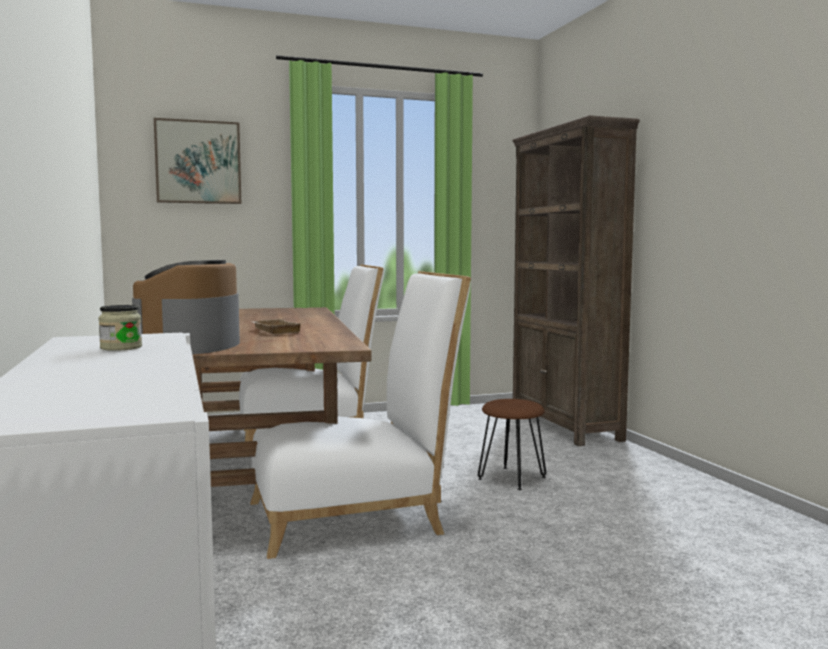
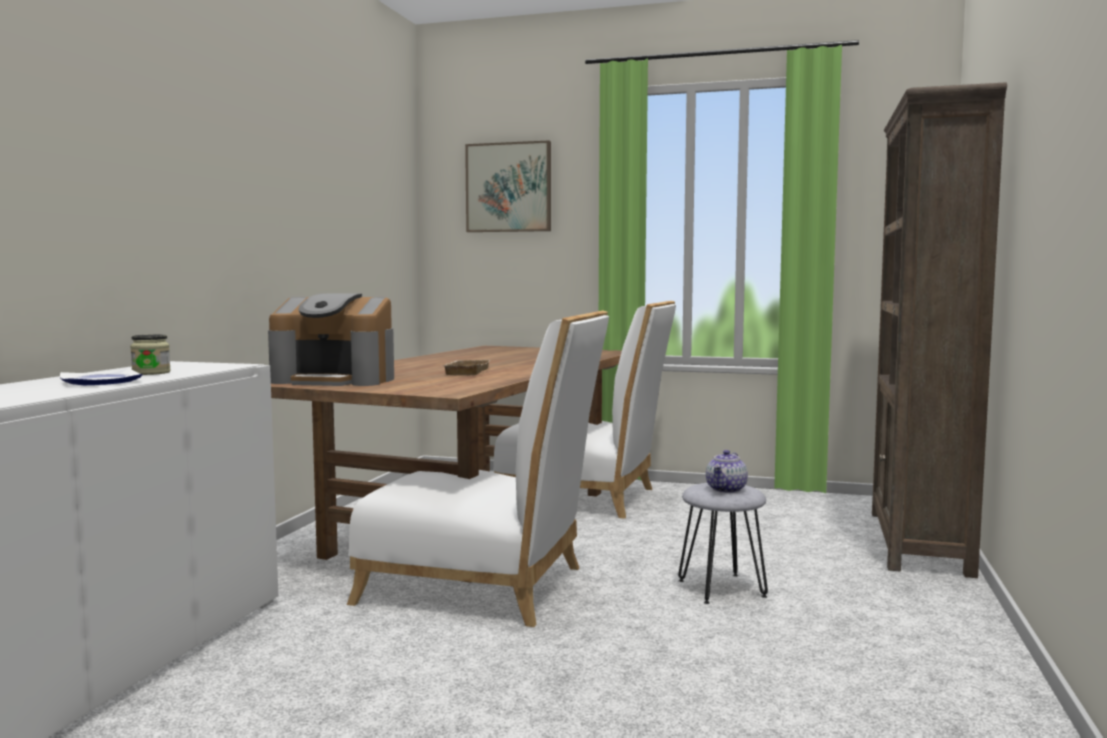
camera: 35 degrees right, 0 degrees up
(127, 359) = (102, 382): none -> plate
(191, 346) = (336, 380): coffee machine -> coffee machine turned 120 degrees counterclockwise
(512, 478) = (722, 588): brown stool -> grey stool
(517, 403) = (726, 490): none -> teapot

